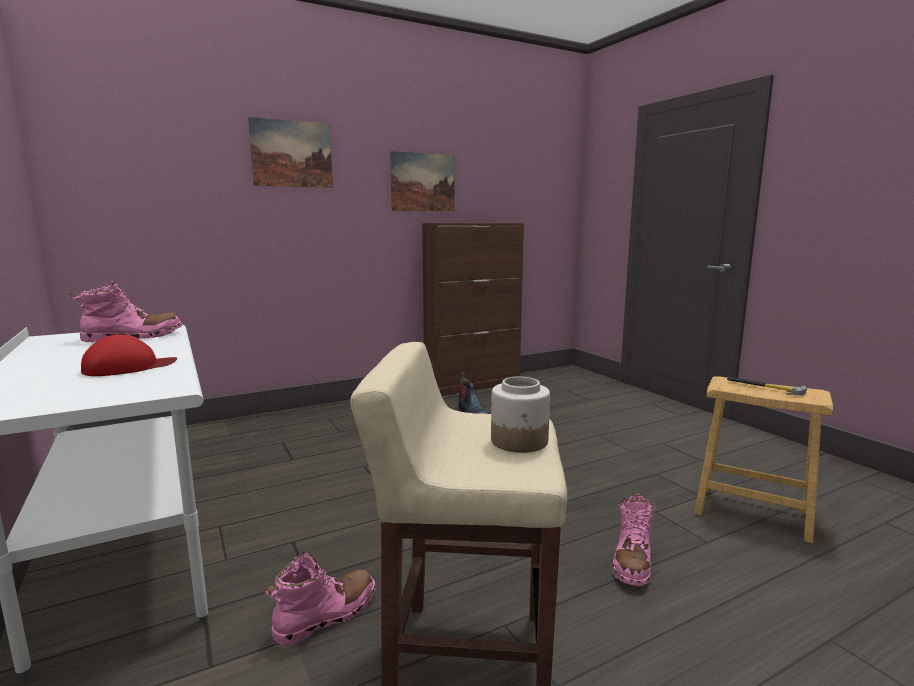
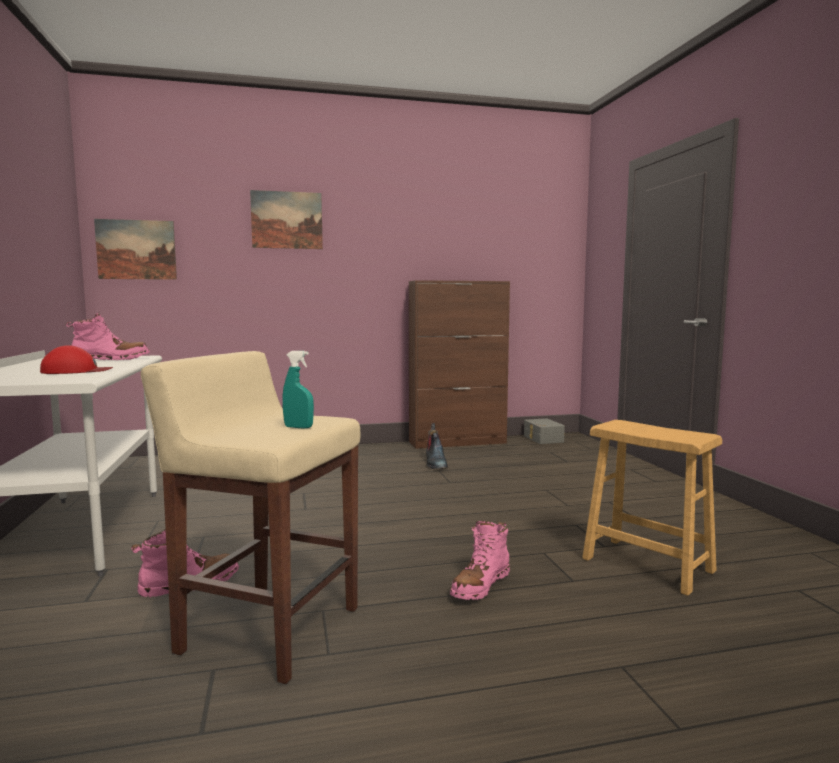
camera: 15 degrees right, 5 degrees down
(423, 182) = (410, 243): picture -> picture (136, 249)
(520, 441) = (298, 427): jar -> turquoise spray bottle
(548, 375) = (542, 439): none -> grey storage box
(764, 387) = (652, 429): hammer -> none

